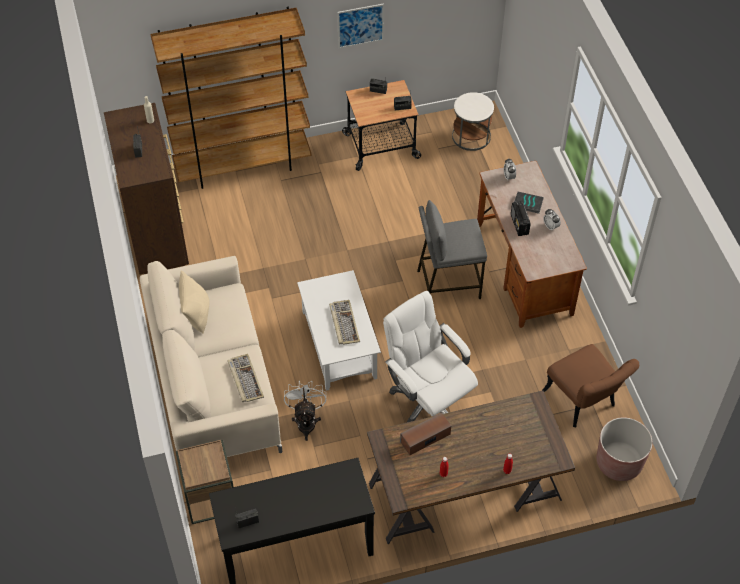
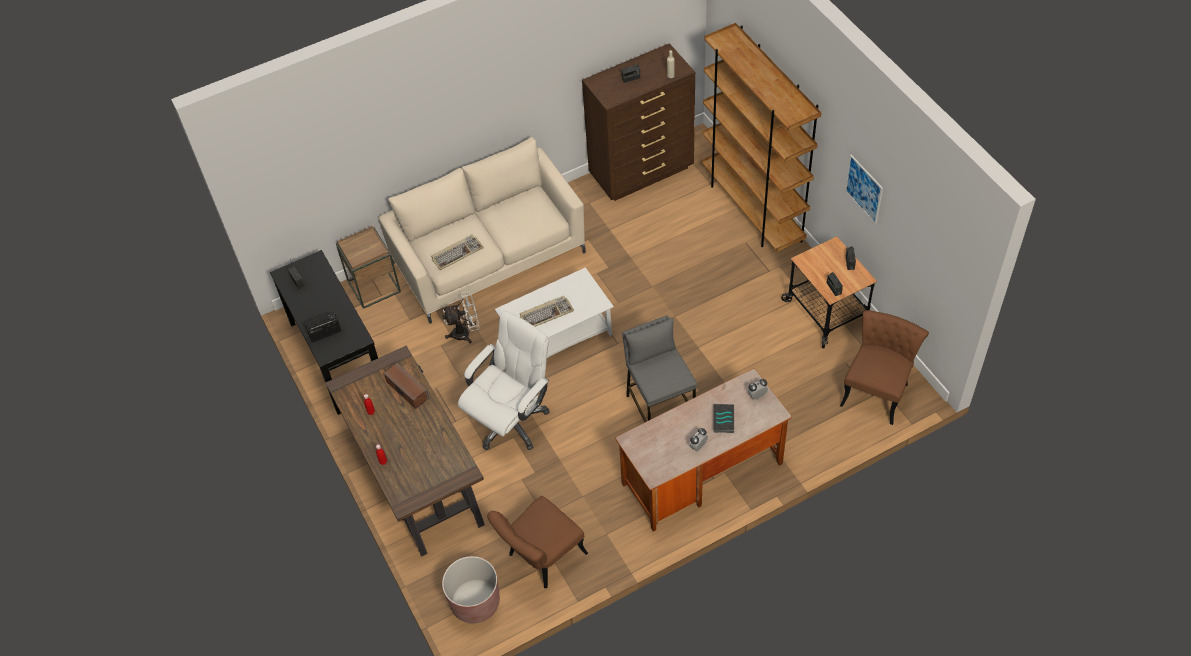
camera: 80 degrees right, 0 degrees up
(195, 314) = (519, 201): beige pillow -> none
(471, 136) = (877, 389): white side table -> brown chair
(519, 225) = (691, 417): radio -> radio (324, 333)

